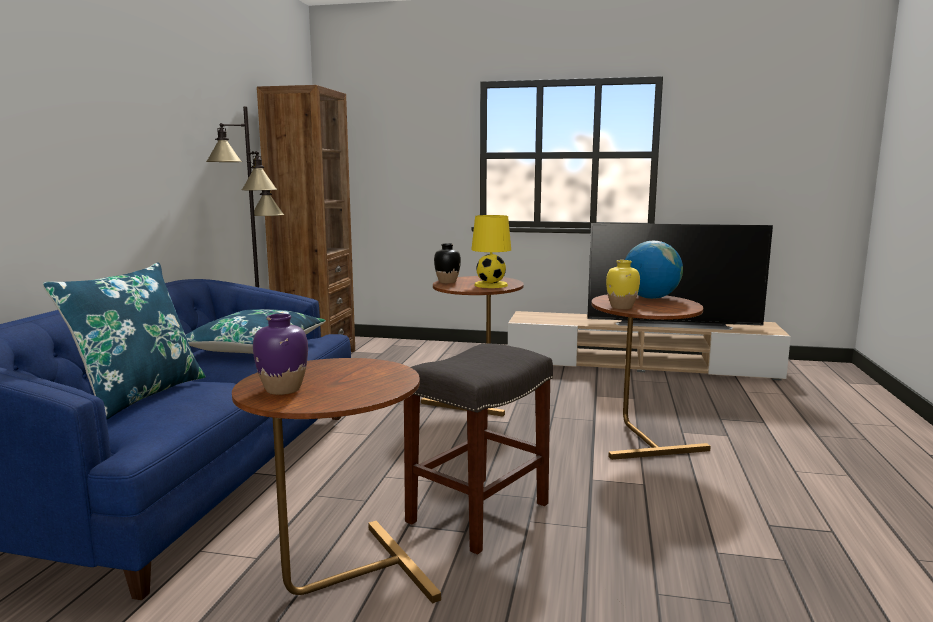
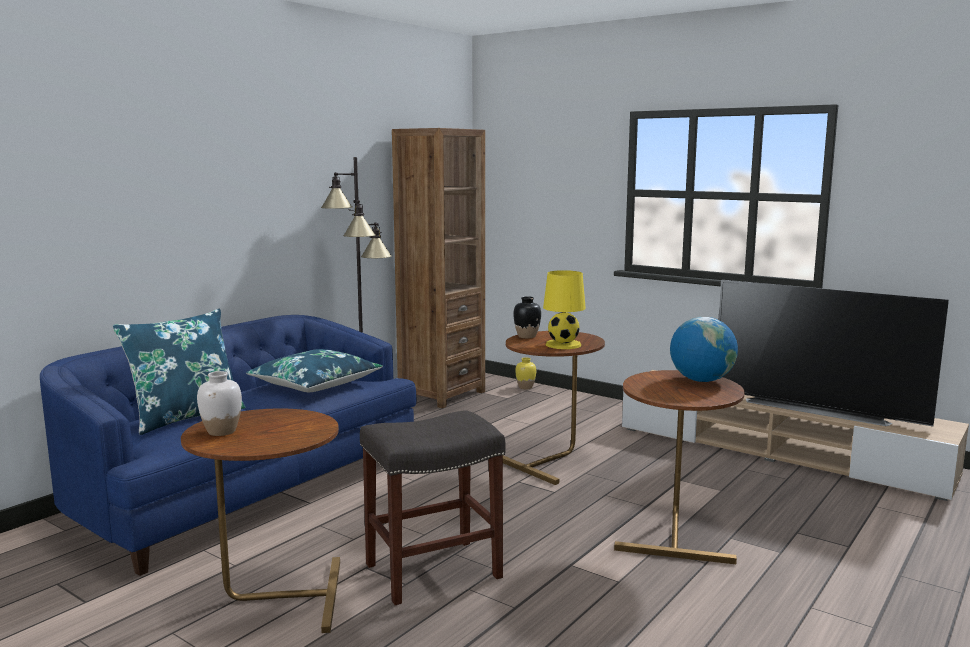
camera: 25 degrees right, 0 degrees up
(283, 389) = (222, 431): purple vase -> white vase
(621, 307) = (644, 388): yellow vase -> yellow vase (525, 387)

